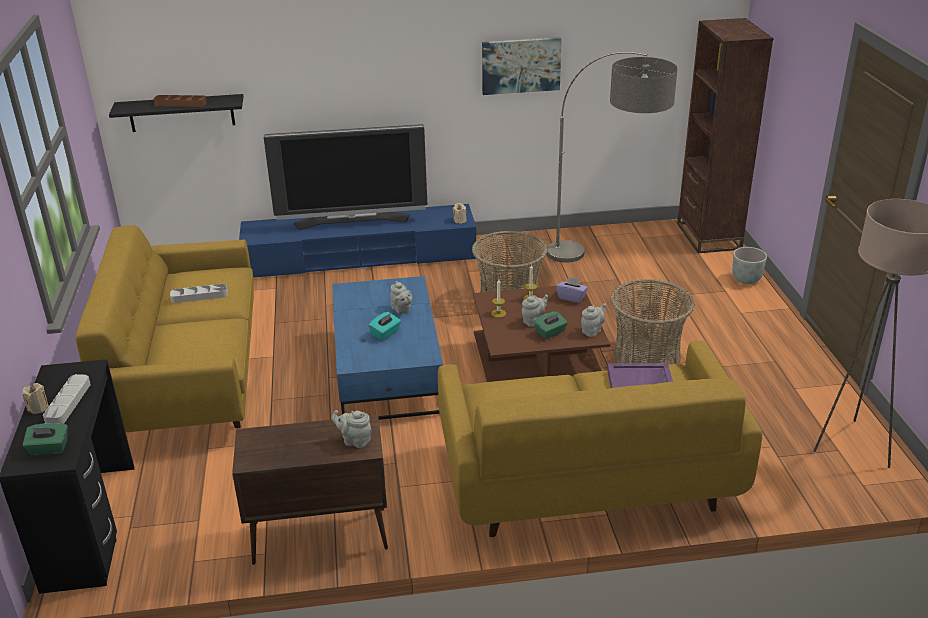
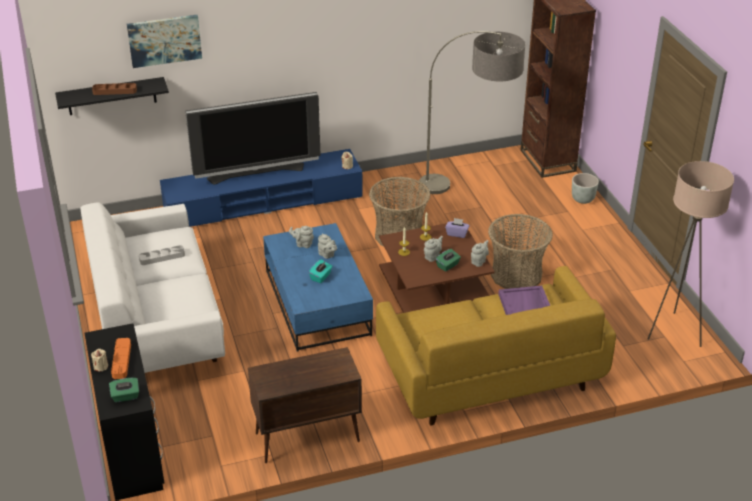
camera: 10 degrees left, 5 degrees up
(68, 403) = (121, 360): grey tray -> orange tray
(187, 374) = (156, 321): yellow sofa -> white sofa
(355, 441) = (337, 368): grey teapot -> grey teapot (303, 244)
(521, 65) = (392, 35): picture -> picture (164, 40)

